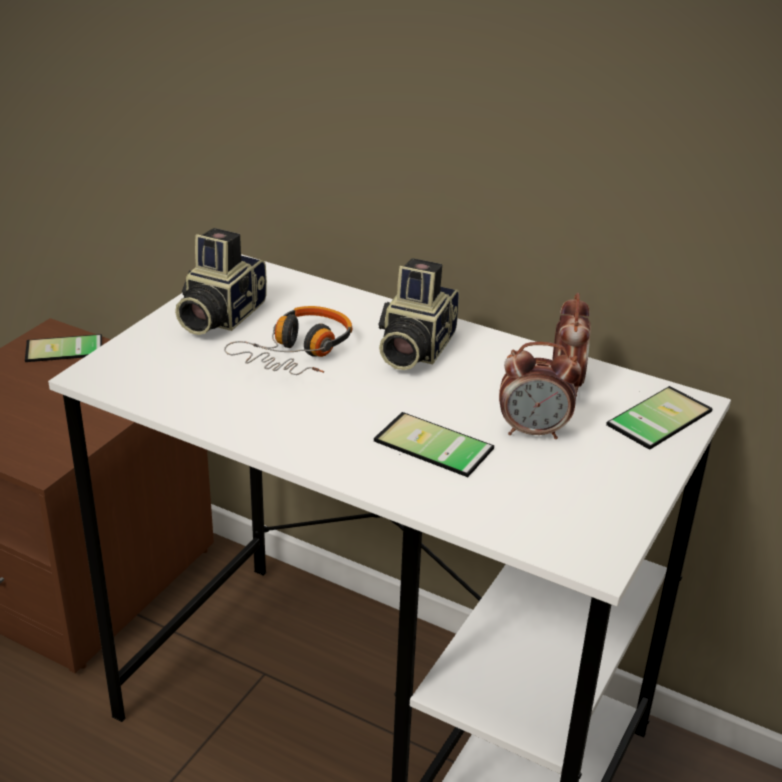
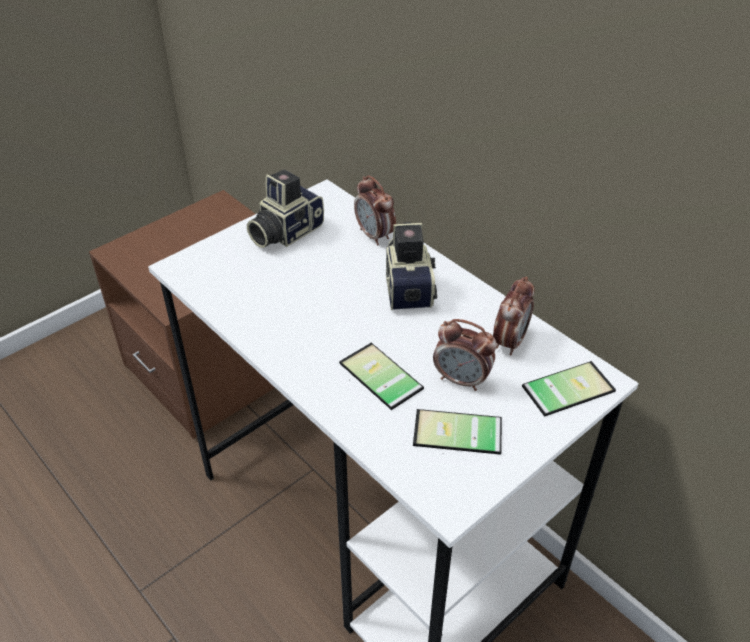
camera: 20 degrees right, 10 degrees up
(64, 351) = (221, 218): phone -> phone (457, 436)
(298, 353) = (324, 275): headphones -> none
(339, 303) = (375, 235): none -> alarm clock
(413, 348) = (409, 286): camera -> camera turned 135 degrees clockwise

